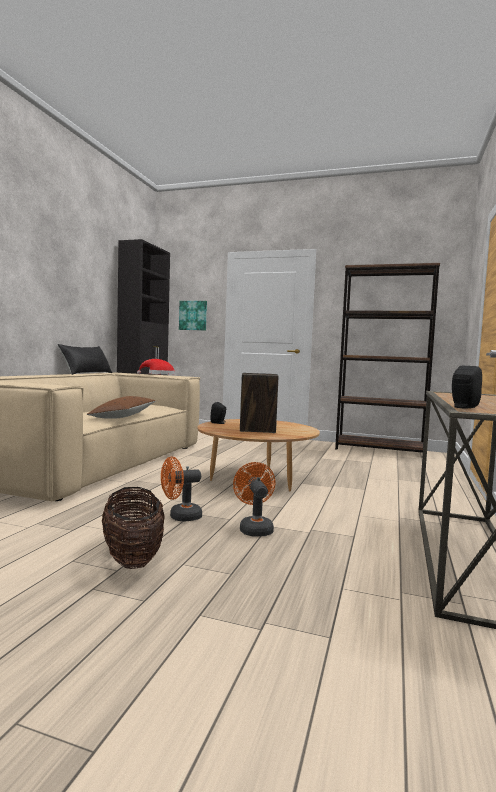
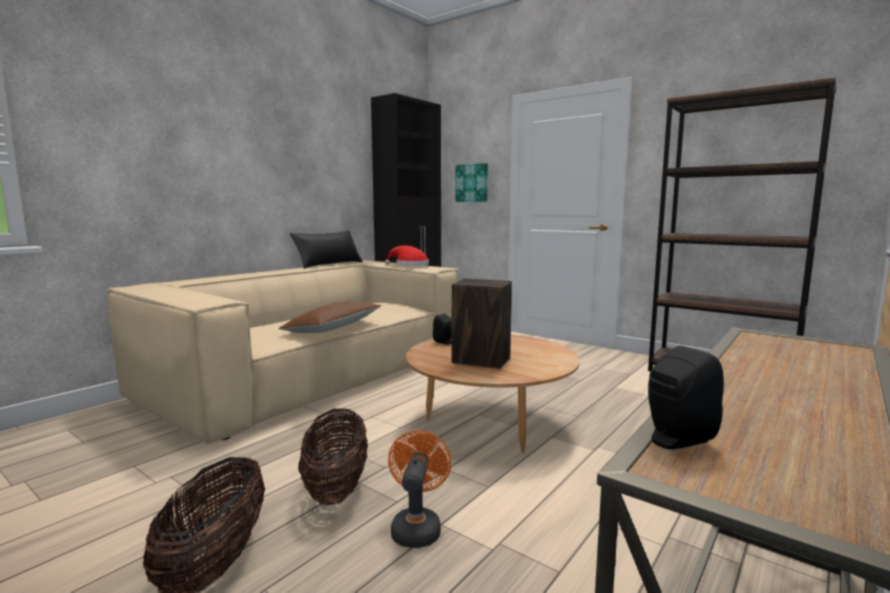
camera: 20 degrees right, 5 degrees up
(180, 517) = (336, 488): orange fan -> basket

